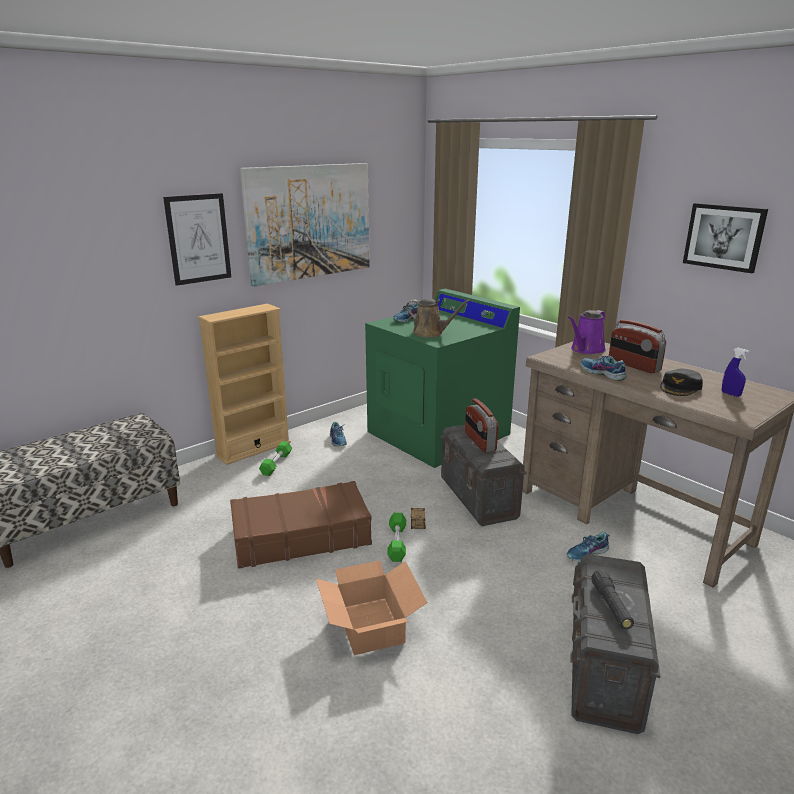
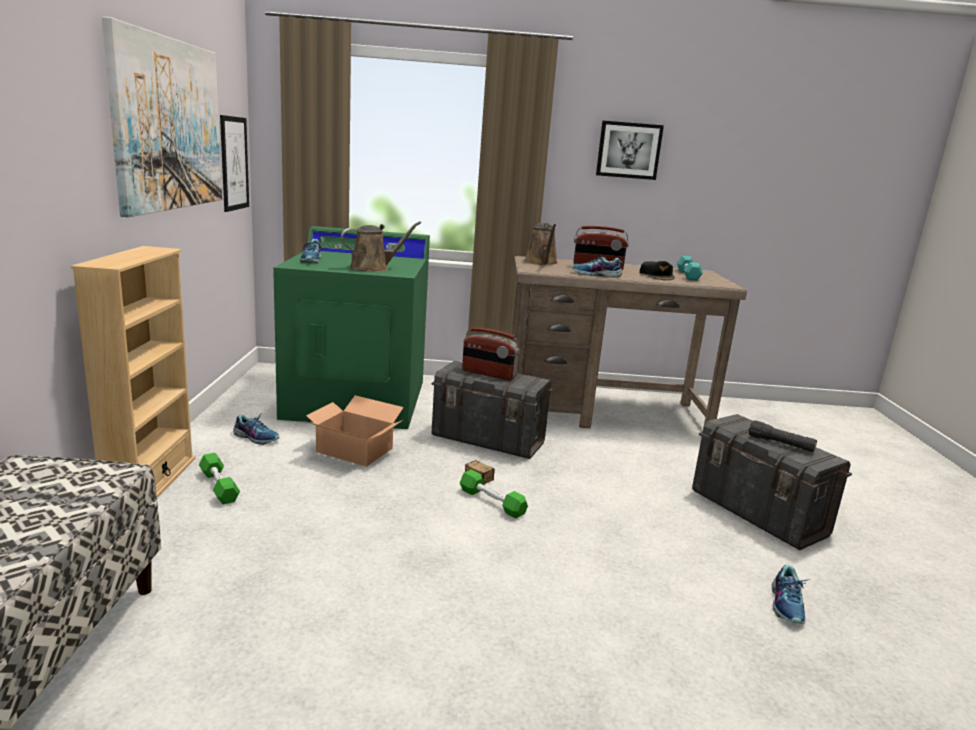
camera: 50 degrees left, 5 degrees down
(198, 239) = (61, 126): picture -> picture (234, 163)
(300, 536) = (390, 541): brown suitcase -> none
(370, 626) = (595, 576): cardboard box -> cardboard box (354, 451)
(586, 350) = (541, 263): purple watering can -> brown watering can
(587, 554) = (625, 447): shoe -> shoe (787, 605)
(730, 394) = (688, 275): blue spray bottle -> turquoise dumbbell

